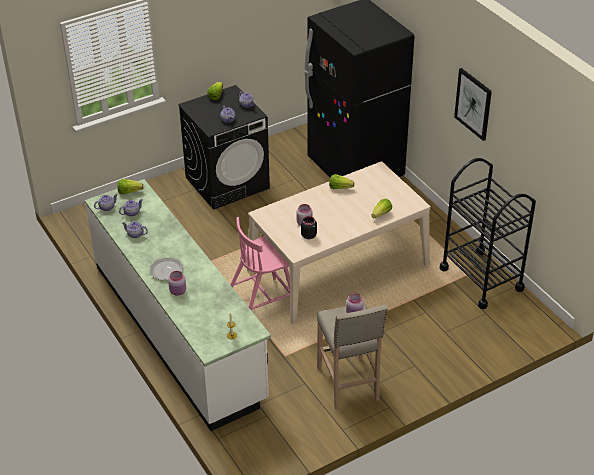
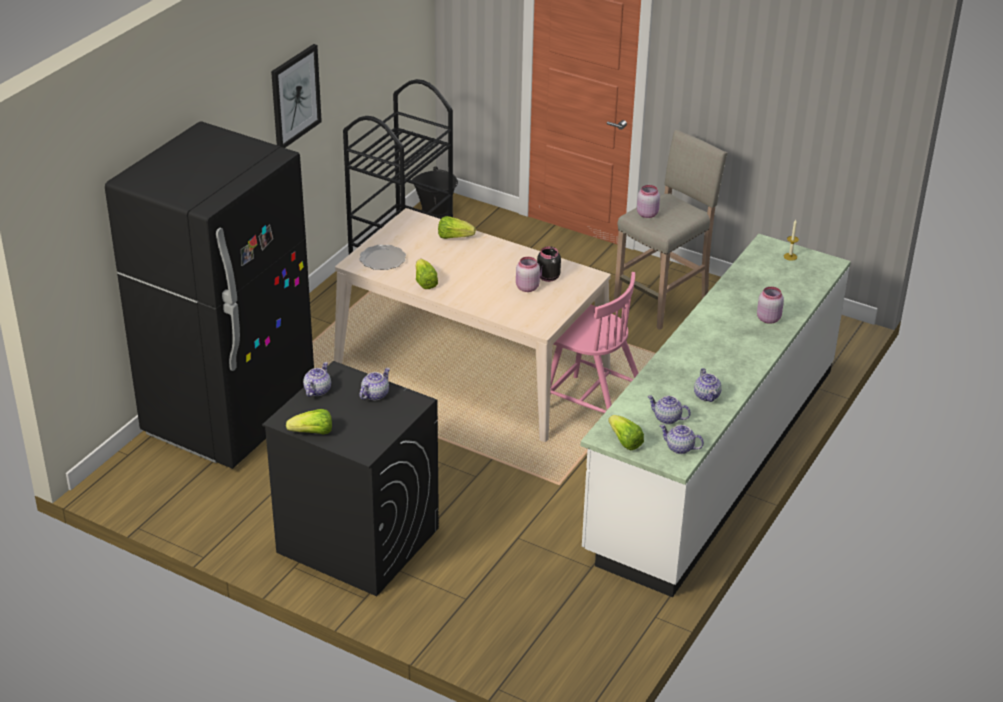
camera: 120 degrees left, 5 degrees down
(166, 270) = (743, 342): plate -> plate (383, 259)
(534, 315) = (436, 211): none -> black bucket

